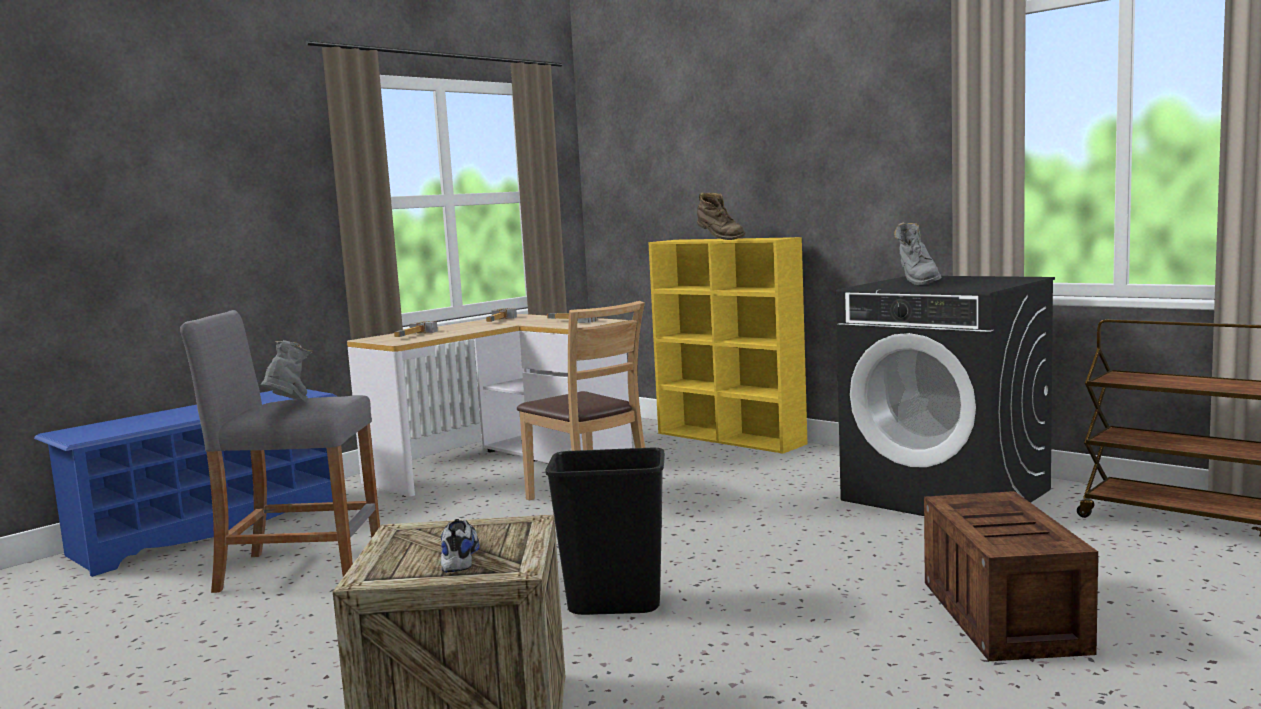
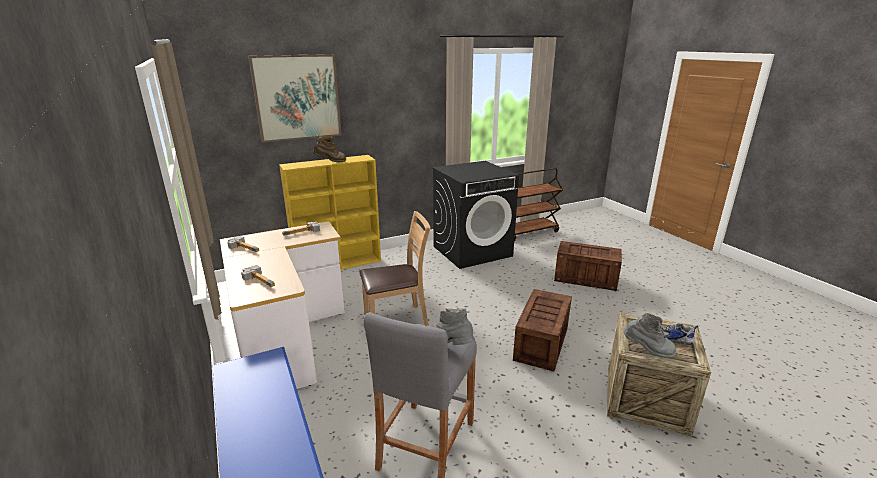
camera: 70 degrees left, 15 degrees up
(616, 604) = (541, 343): black trash can -> crate
(707, 133) = (297, 98): none -> picture
(917, 282) = (465, 172): grey boot -> grey boot (647, 351)

